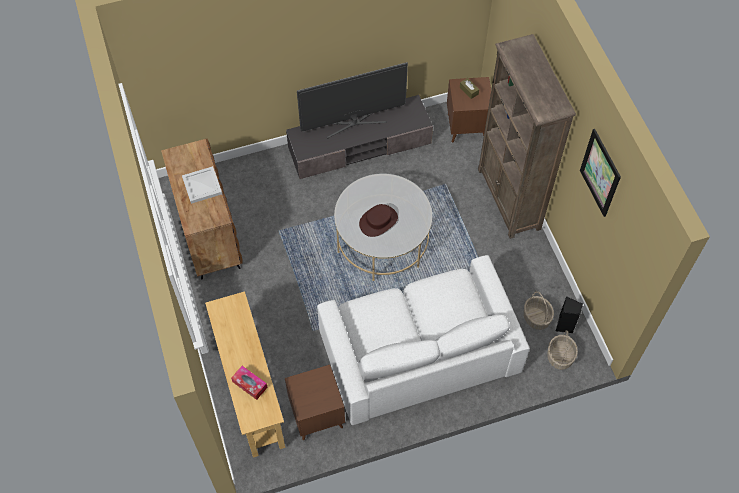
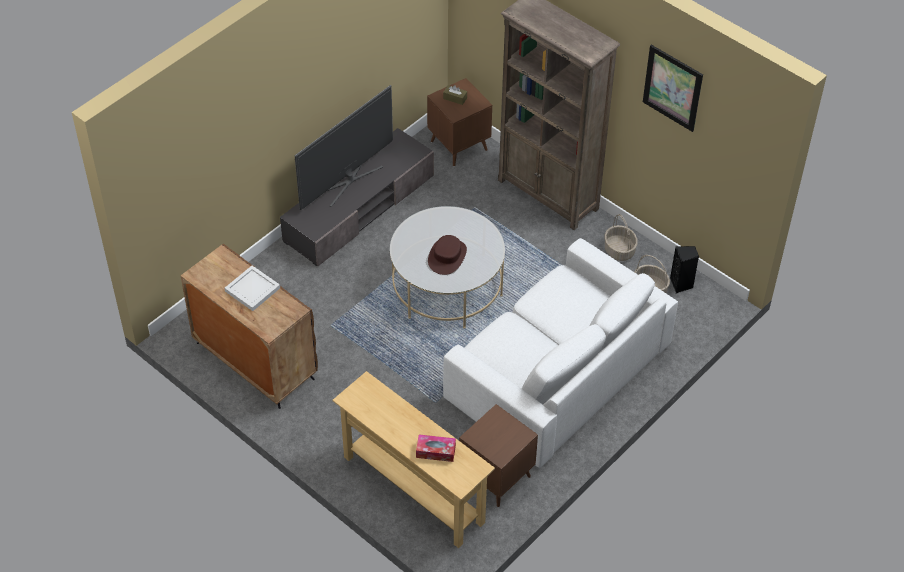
camera: 30 degrees left, 10 degrees down
(560, 357) = (696, 314): basket -> basket (619, 251)

